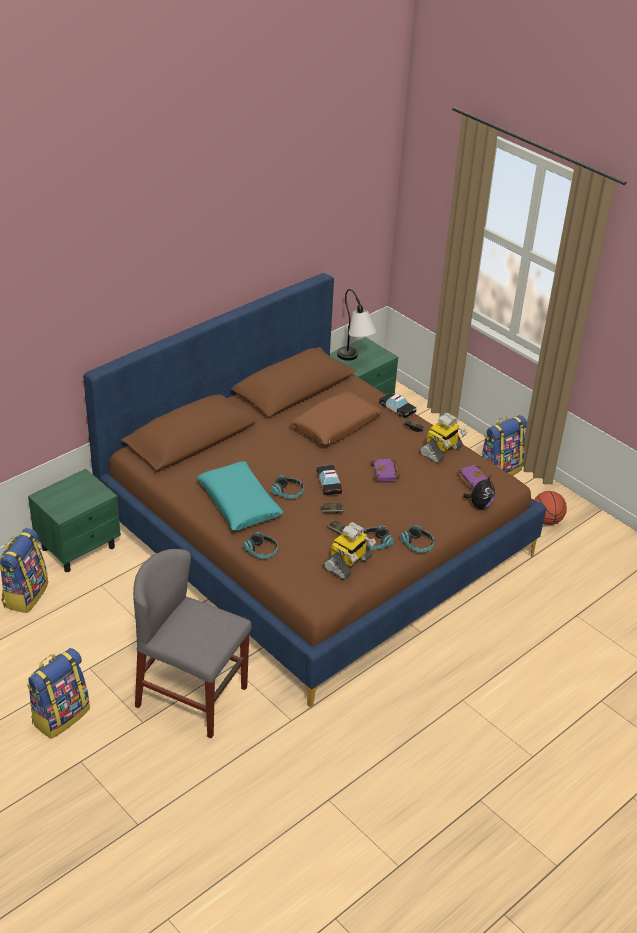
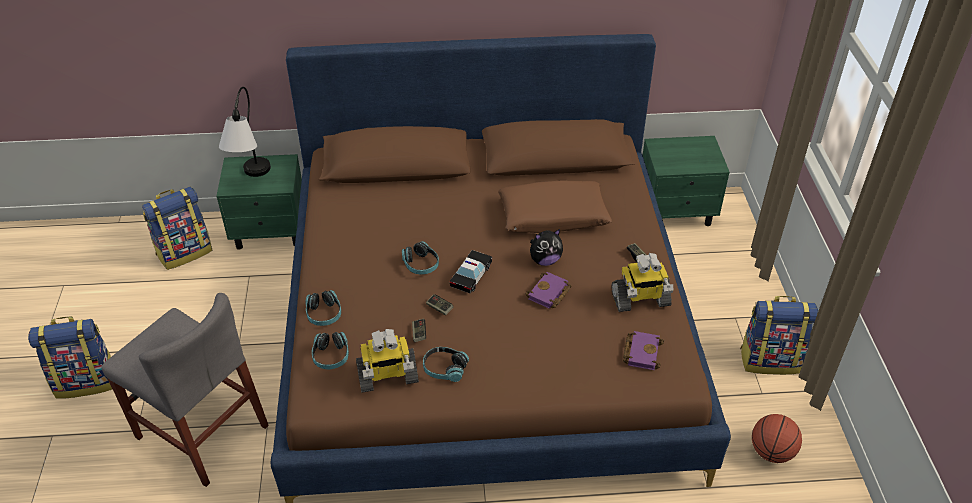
camera: 40 degrees right, 5 degrees up
(192, 697) = (201, 431): grey chair -> grey chair turned 150 degrees clockwise
(239, 503) = (363, 252): turquoise pillow -> none
(354, 362) = (672, 158): table lamp -> table lamp (251, 179)
(397, 409) = (643, 227): toy car -> none
(417, 544) = (490, 397): headphones -> headphones (331, 356)
(479, 505) = (618, 389): plush toy -> plush toy (545, 260)

